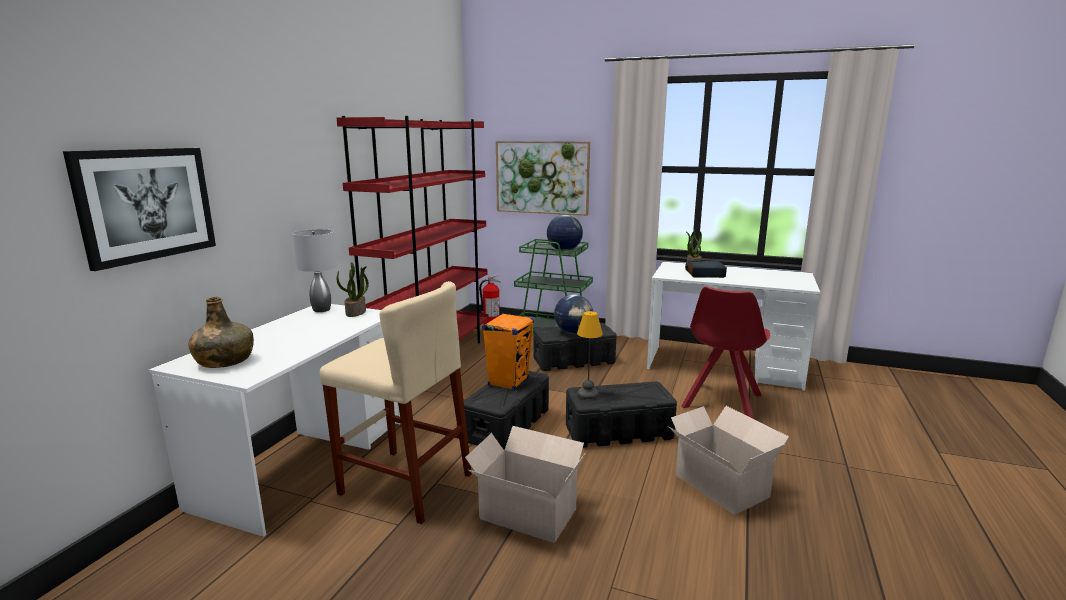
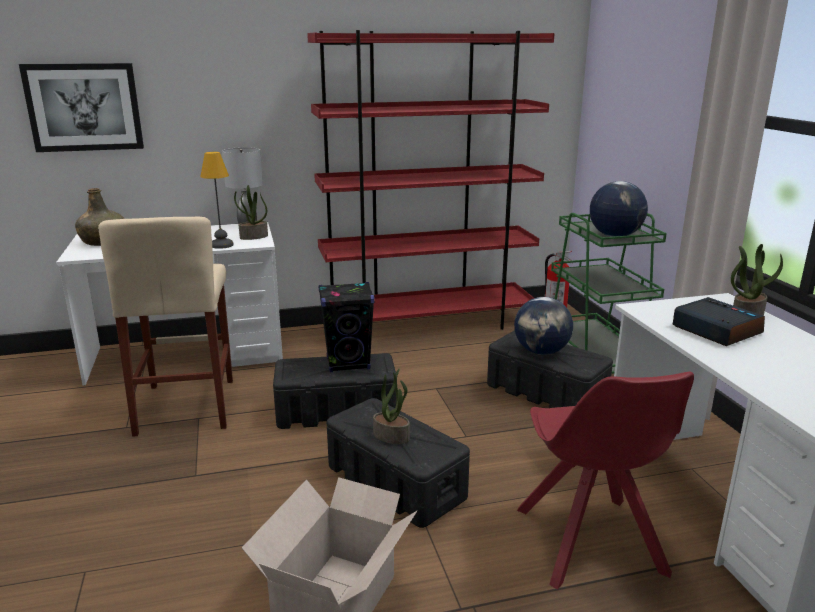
camera: 55 degrees right, 5 degrees up
(508, 381) = (348, 363): orange speaker -> black speaker
(526, 513) = (180, 480): cardboard box -> none
(542, 177) = (642, 121): picture -> none
(587, 394) = (367, 412): table lamp -> table lamp (221, 245)
(625, 396) = (392, 436): none -> potted plant
(721, 402) = (590, 544): red chair -> red chair turned 90 degrees counterclockwise

